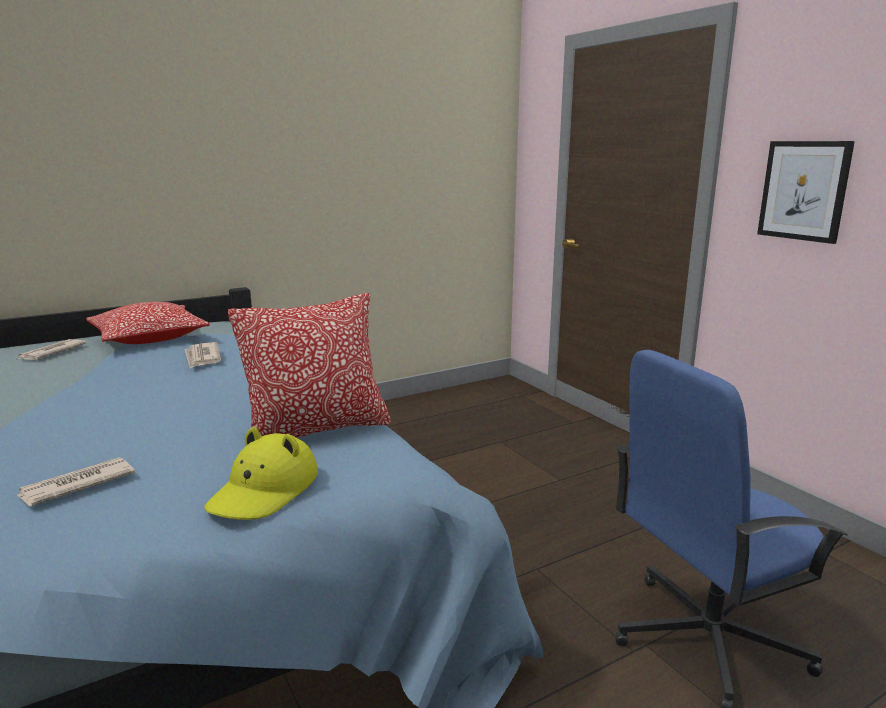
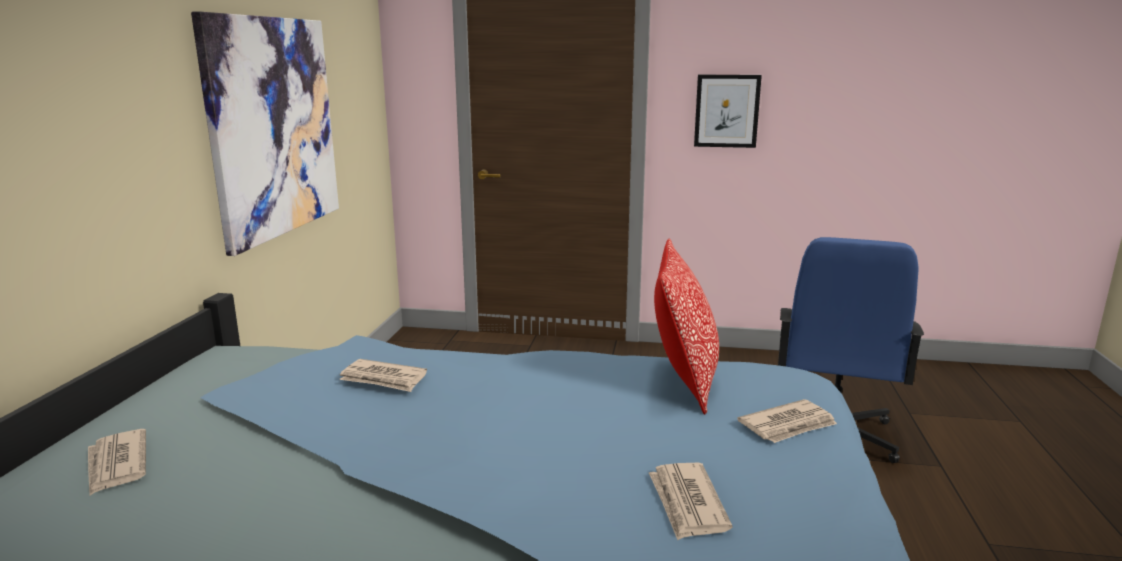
camera: 50 degrees left, 0 degrees up
(149, 338) = (228, 391): pillow -> none
(264, 491) = (789, 425): yellow hat -> newspaper
(336, 177) = (273, 127): none -> picture

